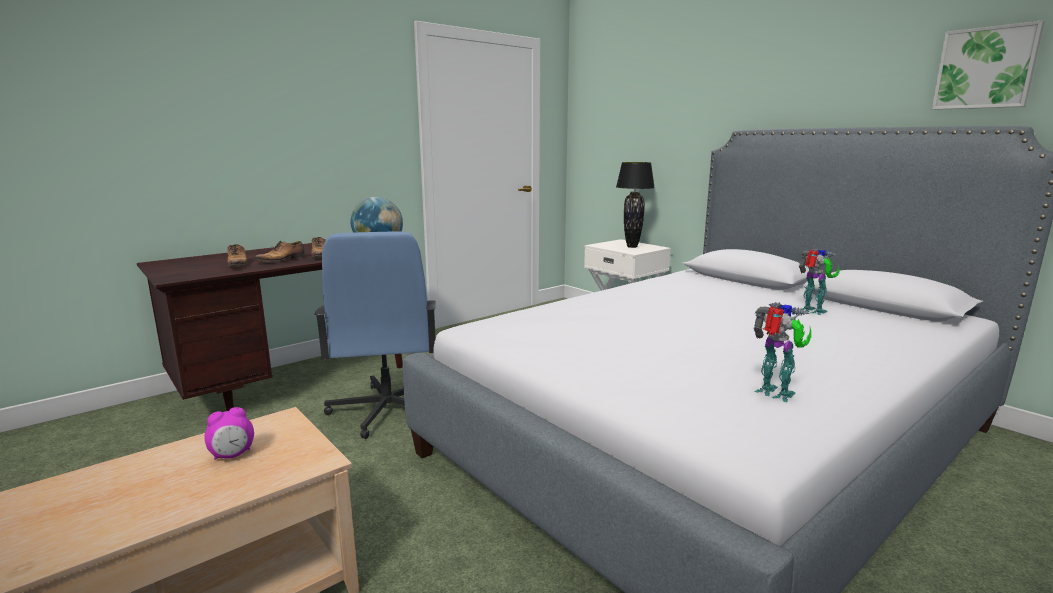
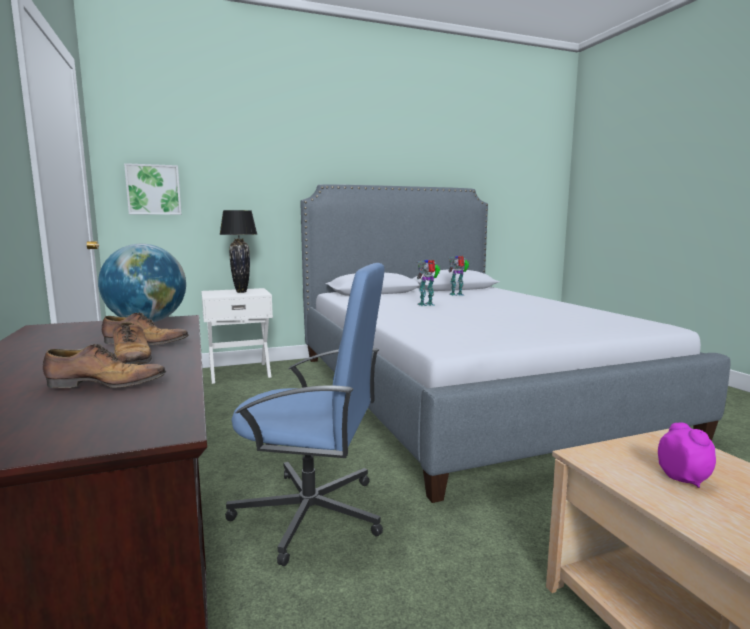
camera: 70 degrees left, 5 degrees down
(775, 394) = (592, 315): toy robot -> toy robot (427, 305)
(985, 68) = (448, 158): picture -> picture (153, 190)

